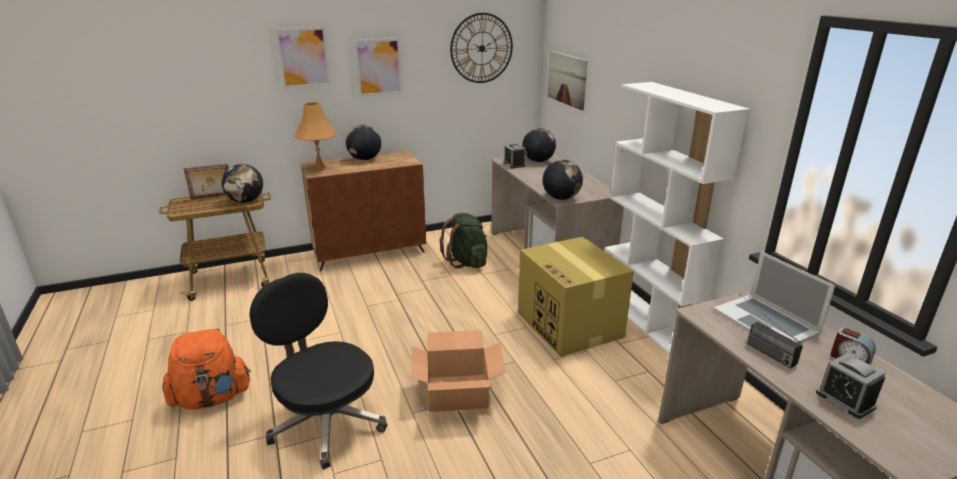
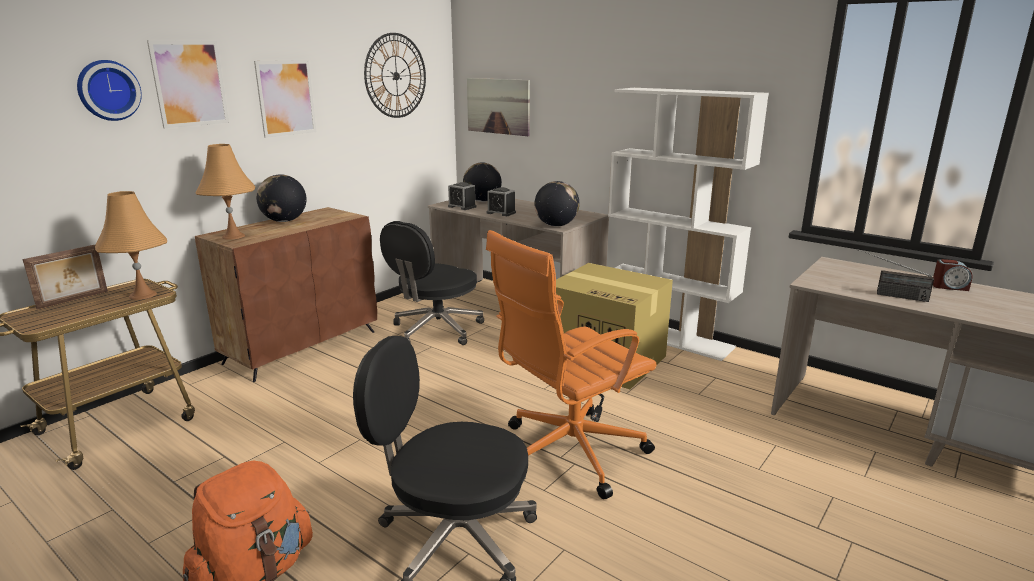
camera: 30 degrees left, 5 degrees down
(245, 201) = (142, 295): globe -> orange table lamp
(247, 63) = (107, 90): none -> wall clock
(457, 392) = (567, 453): cardboard box -> orange office chair
(467, 262) = (436, 330): green backpack -> black office chair
(765, 321) = (862, 277): laptop -> none
(845, 400) = (990, 311): alarm clock -> alarm clock (501, 213)

